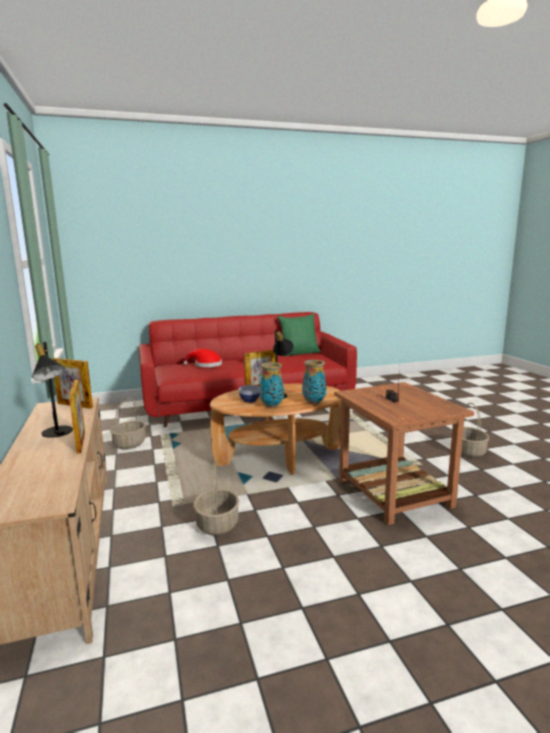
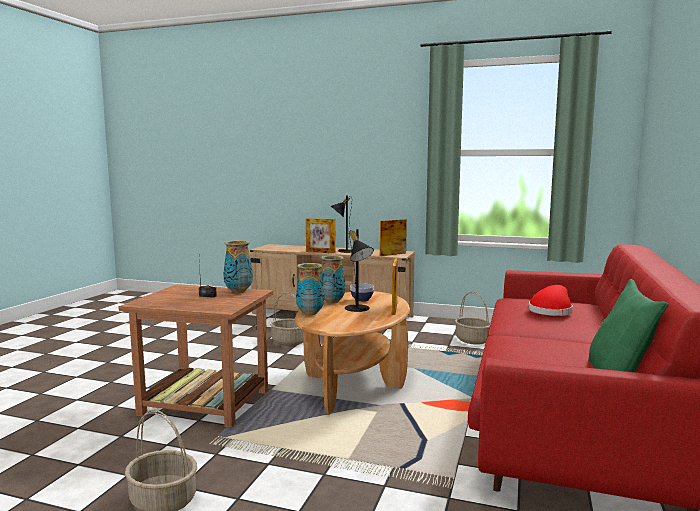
camera: 125 degrees right, 5 degrees down
(360, 397) = (239, 291): none -> vase

